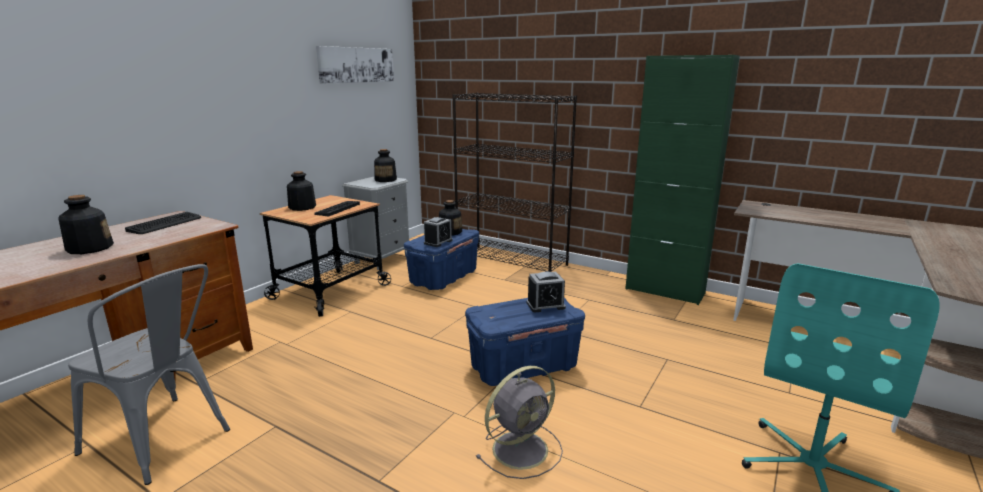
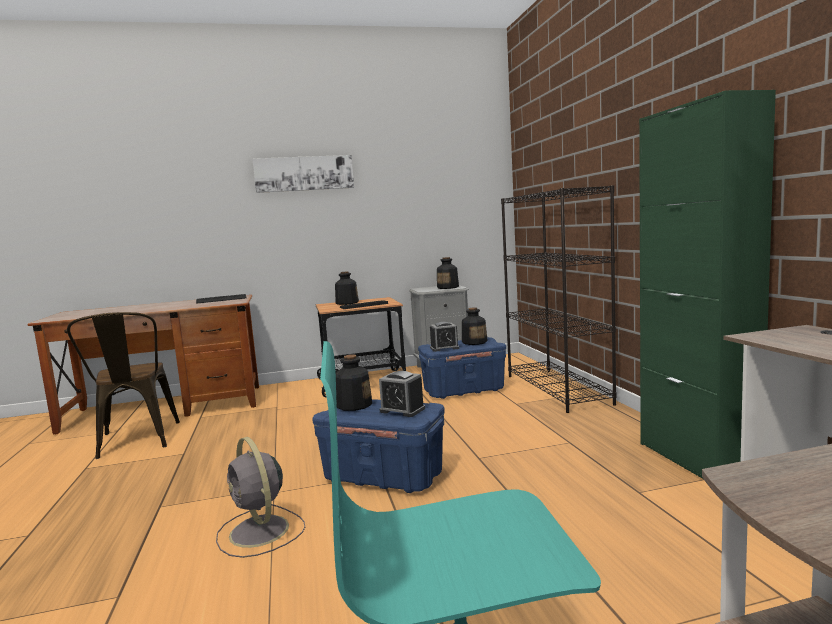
camera: 45 degrees right, 10 degrees down
(89, 248) = (160, 307): bottle -> bottle (354, 405)
(165, 442) = (136, 442): grey chair -> brown chair
(356, 65) = (432, 180): picture -> picture (304, 173)
(522, 448) = (260, 532): grey fan -> grey fan turned 45 degrees clockwise

